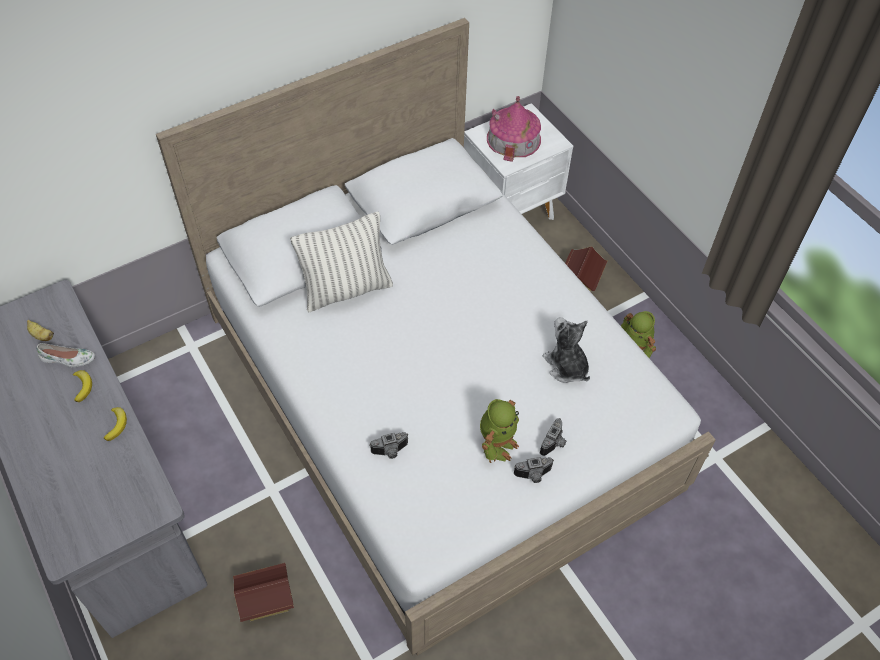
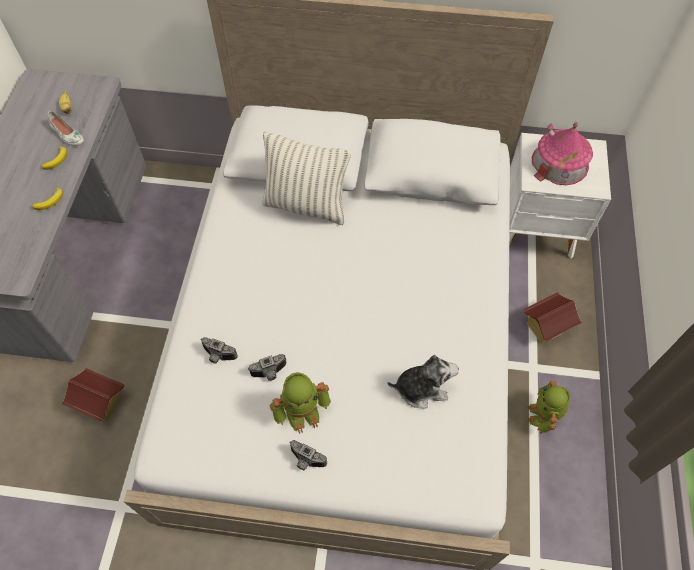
camera: 40 degrees right, 5 degrees up
(555, 443) = (349, 447): camera -> camera (270, 373)
(566, 366) = (421, 388): plush toy -> plush toy turned 75 degrees clockwise

